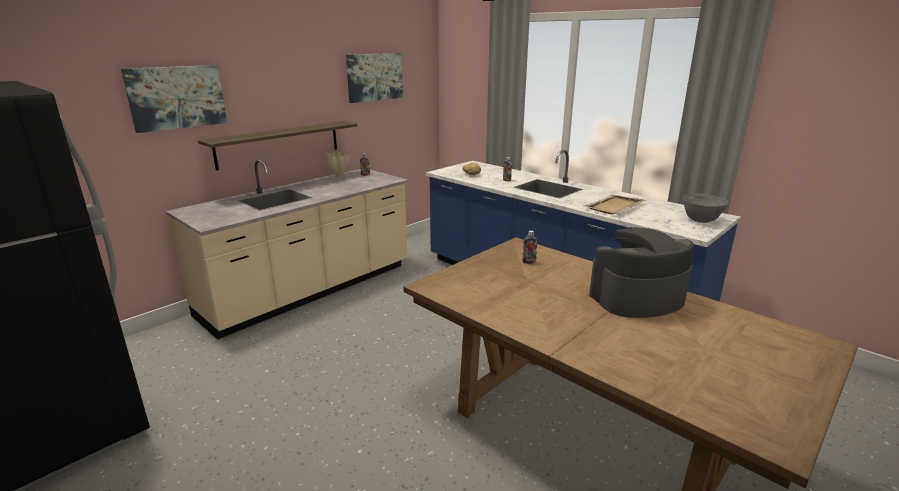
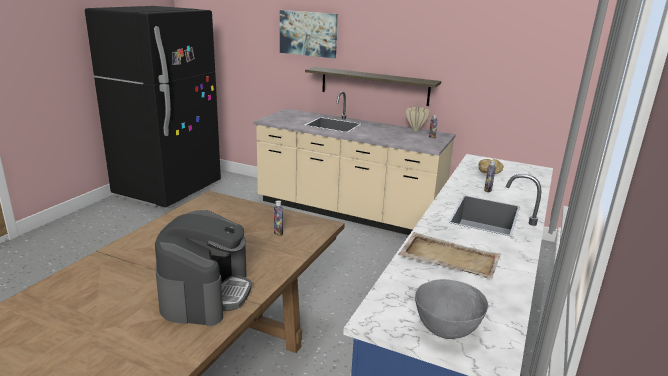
camera: 70 degrees right, 0 degrees up
(374, 77) = (492, 44): picture -> none
(636, 298) = (206, 293): coffee machine -> coffee machine turned 45 degrees clockwise

